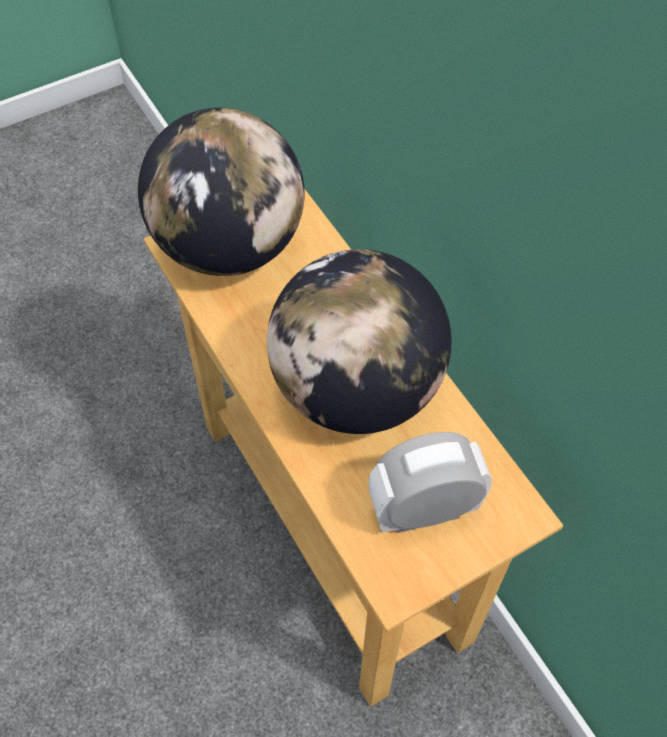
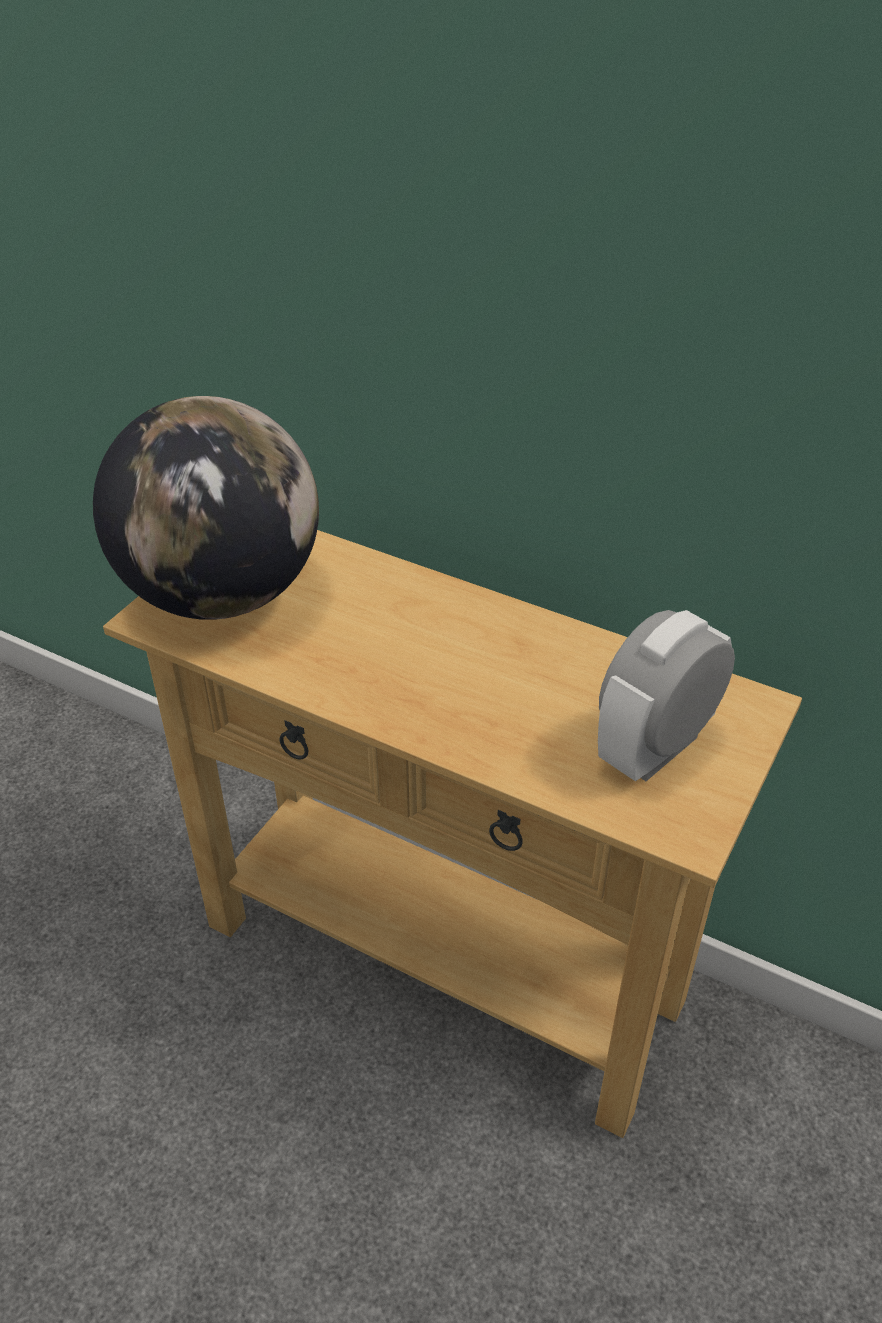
camera: 30 degrees left, 15 degrees down
(355, 389) = (484, 669): globe -> none

